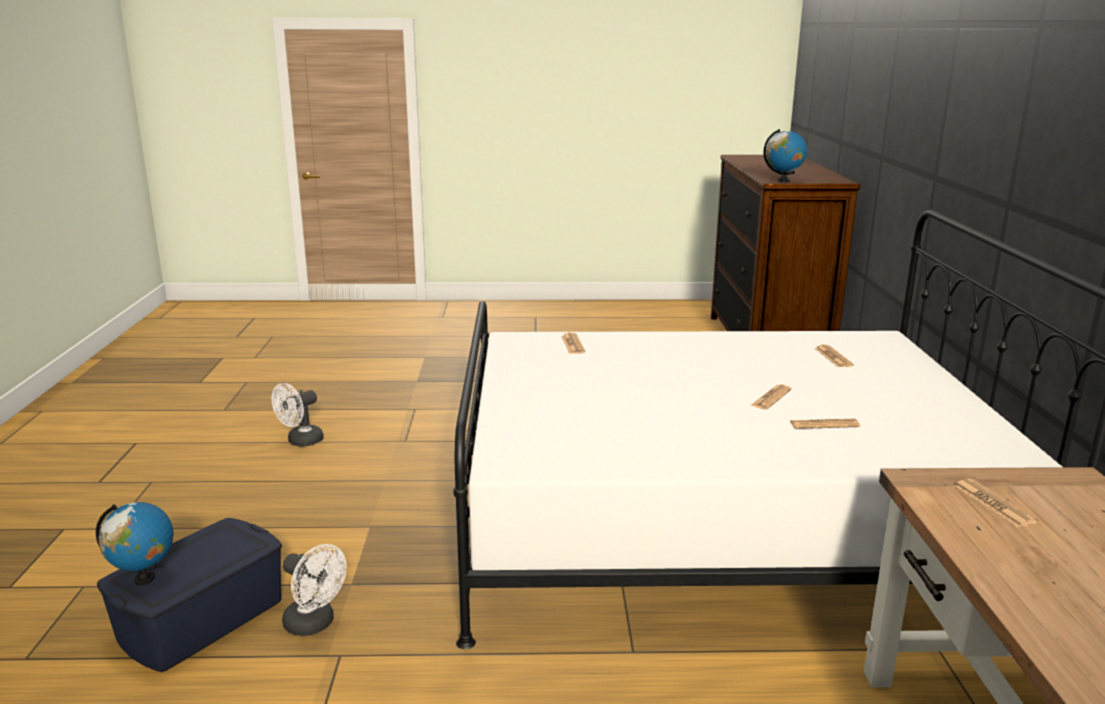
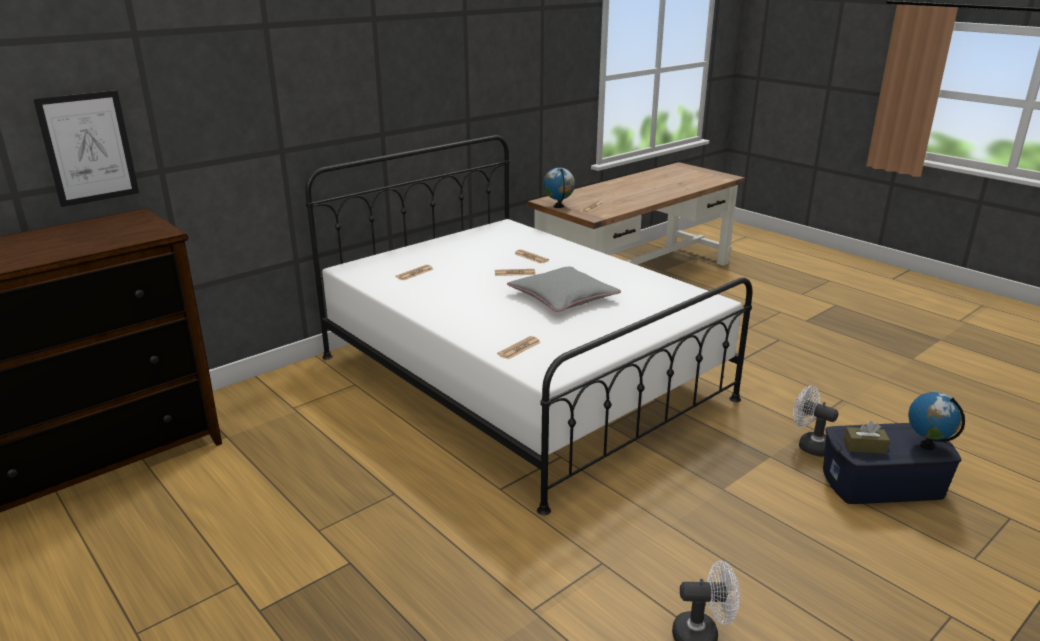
camera: 130 degrees left, 5 degrees up
(224, 539) = (864, 447): none -> brown tissue box
(315, 624) = (809, 445): white fan -> white fan turned 45 degrees counterclockwise
(656, 395) = (563, 297): none -> grey pillow
(783, 181) = (161, 229): globe -> globe (558, 206)
(861, 119) = (88, 148): none -> picture

